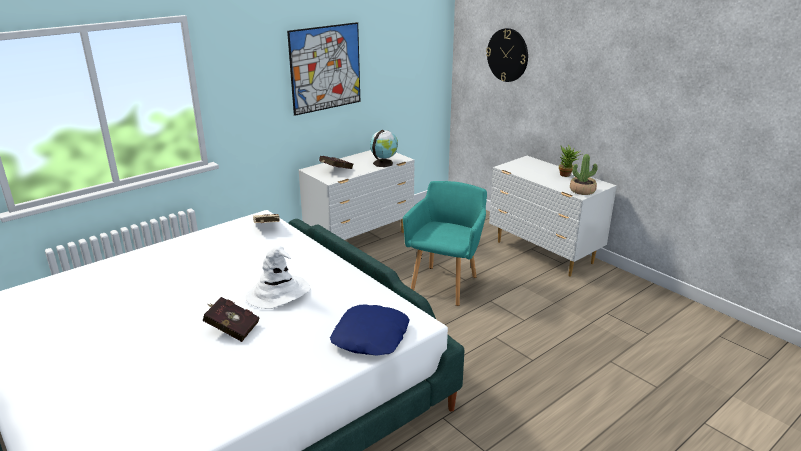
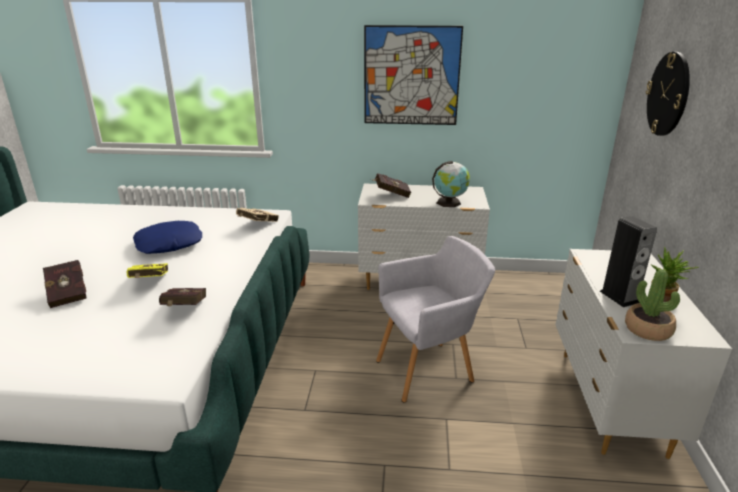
camera: 45 degrees right, 0 degrees up
(278, 293) = (149, 282): white hat -> yellow book
(343, 293) = (184, 309): none -> red book
(371, 337) = (111, 365): blue pillow -> blue pillow (169, 244)
(445, 283) = (429, 369): turquoise armchair -> grey armchair
(551, 181) = (619, 297): none -> speaker

